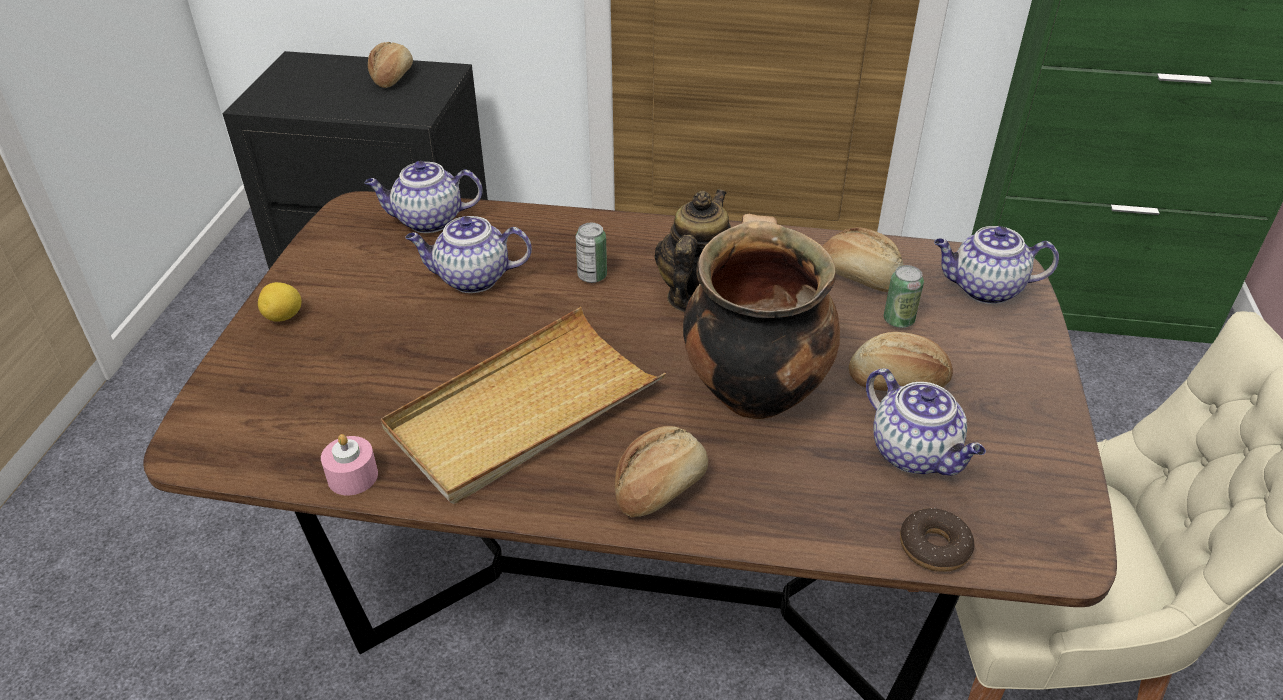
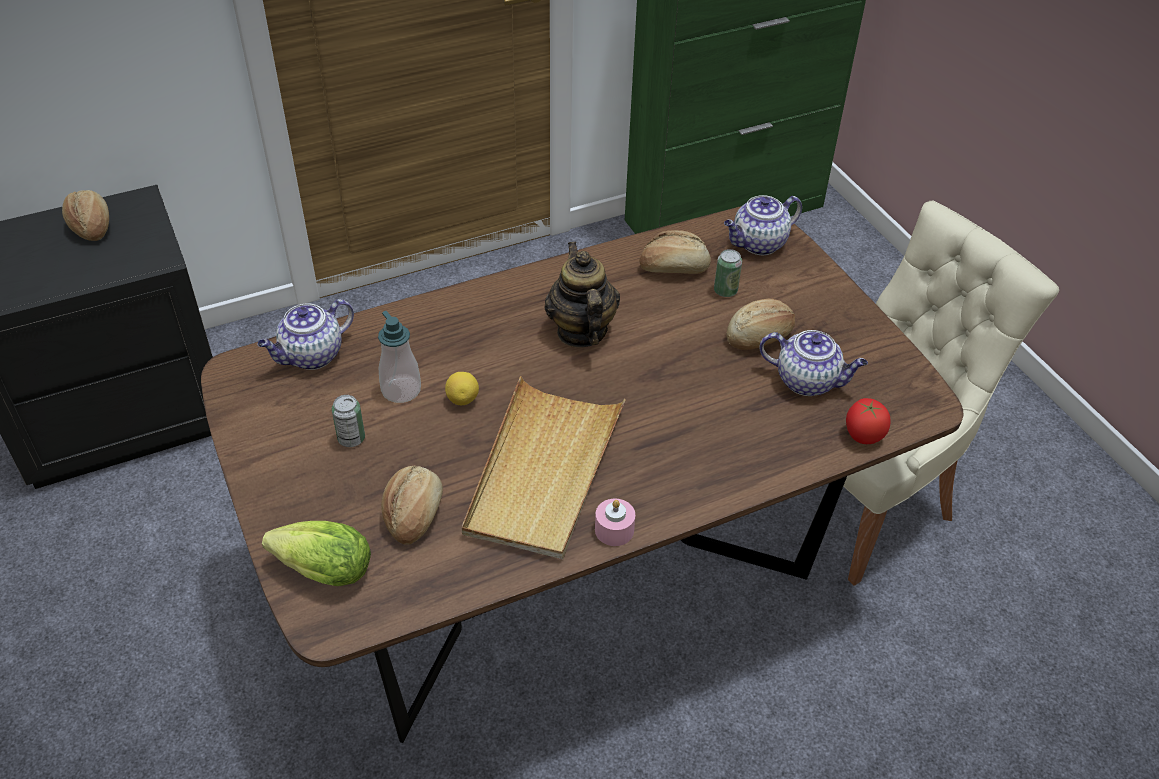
camera: 35 degrees left, 5 degrees up
(237, 398) = (319, 570): none -> lettuce
(284, 317) = (281, 490): lemon -> lemon (463, 399)
(352, 476) = (472, 578): pink candle -> pink candle (614, 530)
(472, 279) = (401, 390): teapot -> soap dispenser
(592, 276) = (491, 347): can -> can (351, 439)
(659, 487) = (680, 479): bread -> bread (413, 514)
(752, 390) = (678, 384): cooking pot -> none
(934, 547) = (863, 435): donut -> tomato

